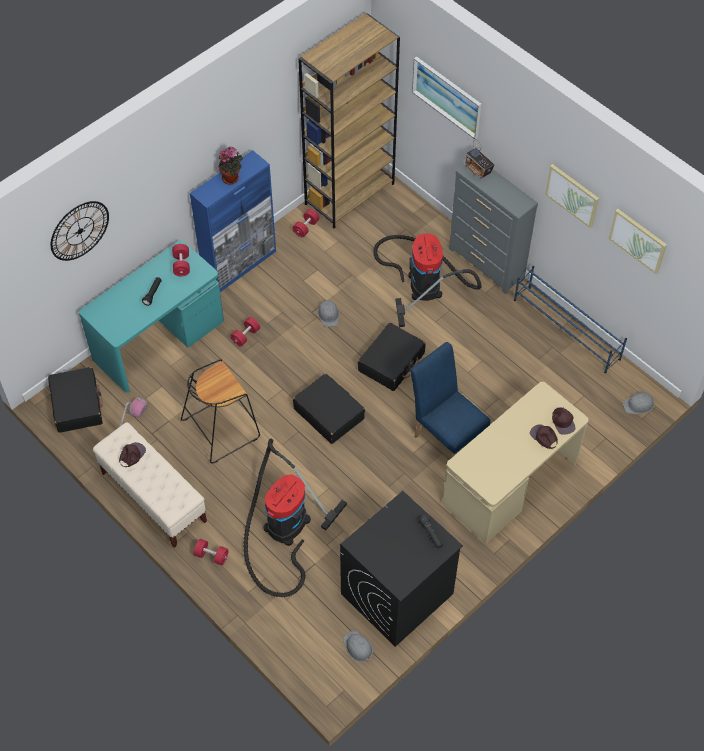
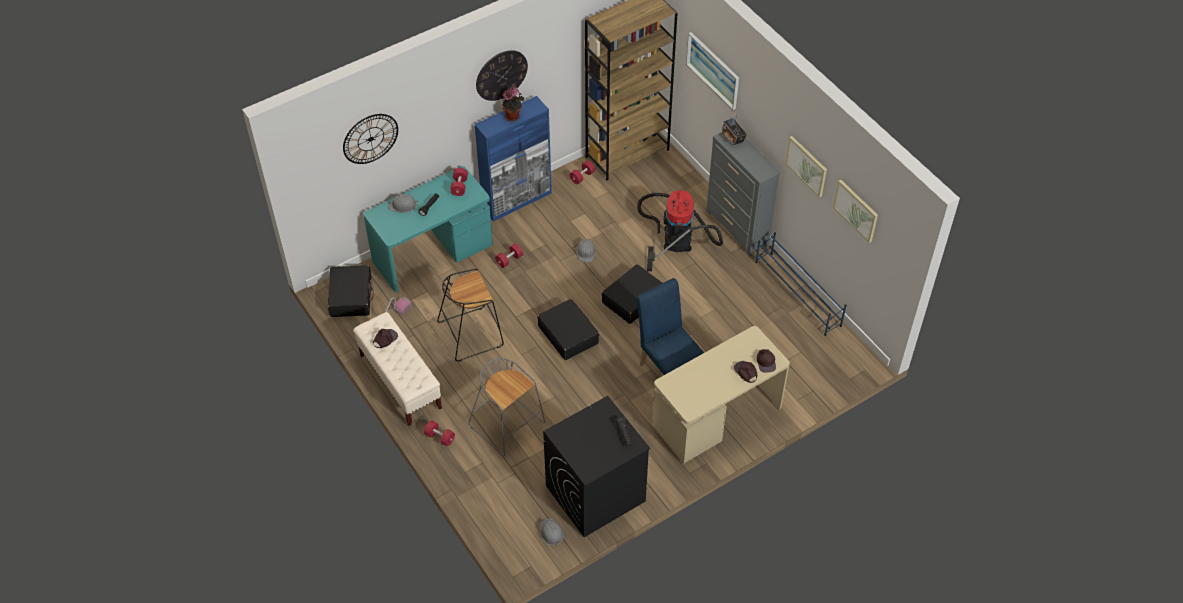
camera: 10 degrees right, 5 degrees down
(214, 134) = (501, 75): none -> wall clock
(285, 529) = (508, 425): vacuum cleaner -> grey stool
(639, 405) = (849, 367): grey hard hat -> grey hard hat (403, 205)

